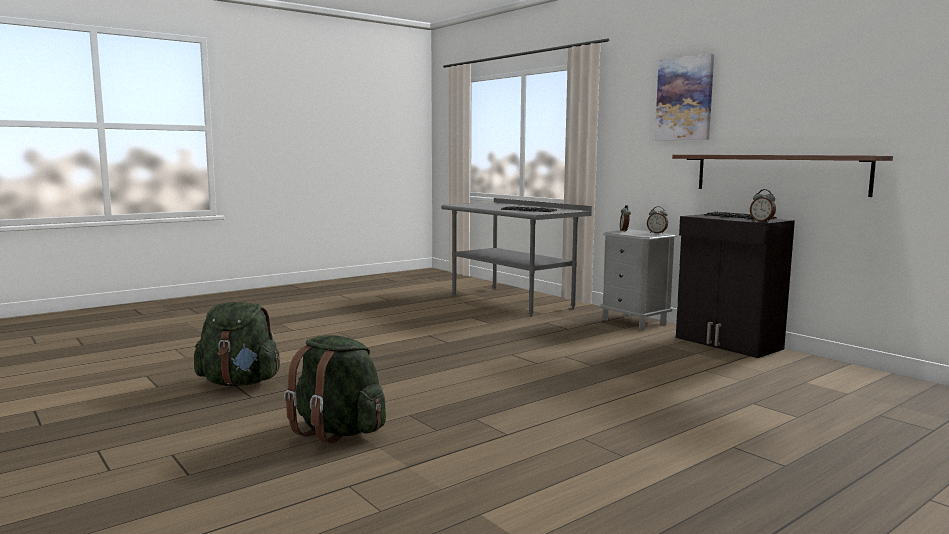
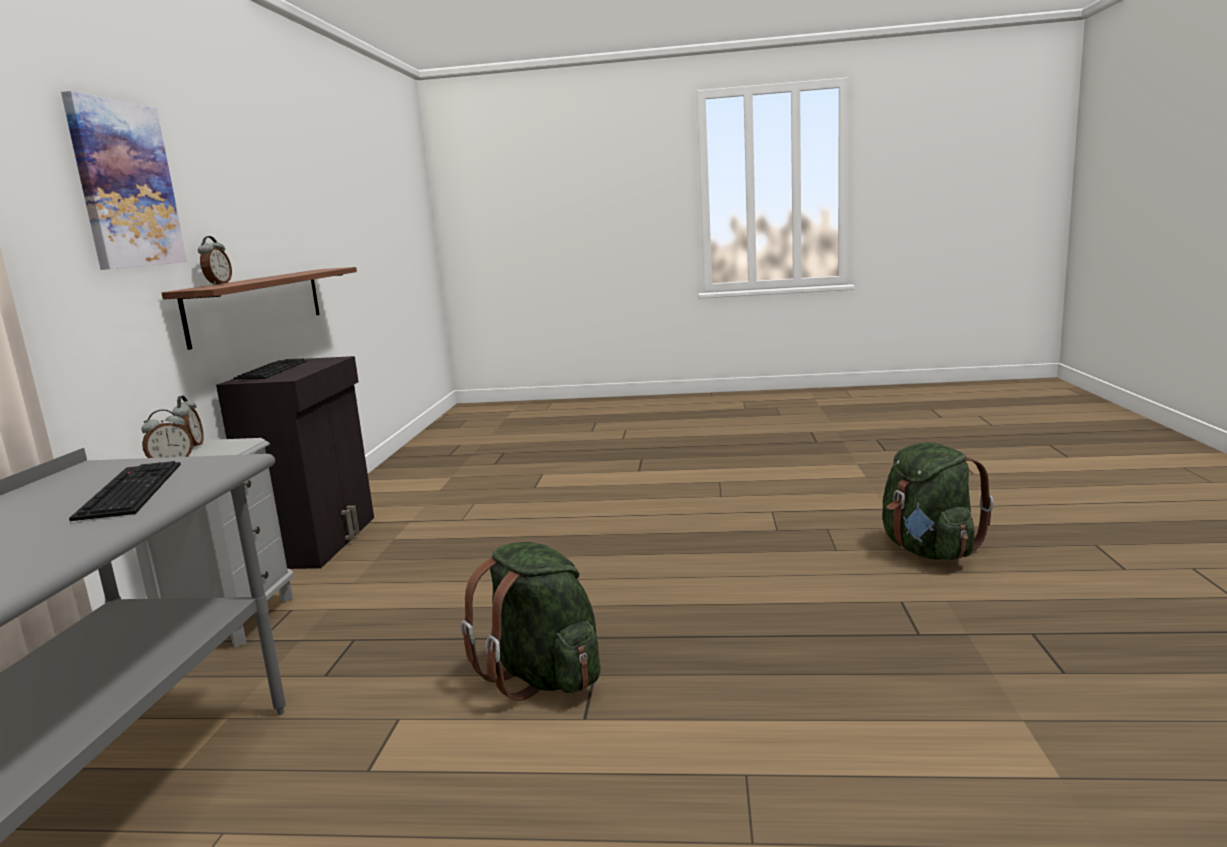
camera: 135 degrees left, 5 degrees up
(240, 382) = (1056, 678): green backpack -> green backpack (543, 676)
(762, 221) = (334, 358): alarm clock -> alarm clock (218, 284)

